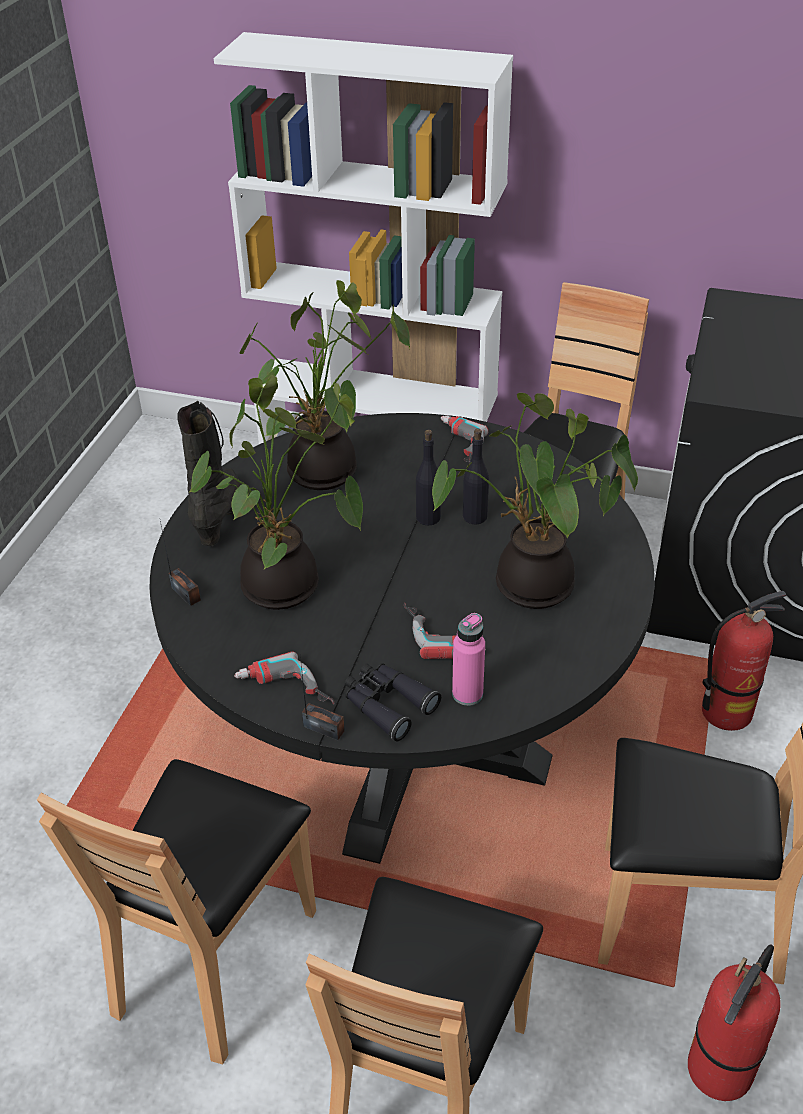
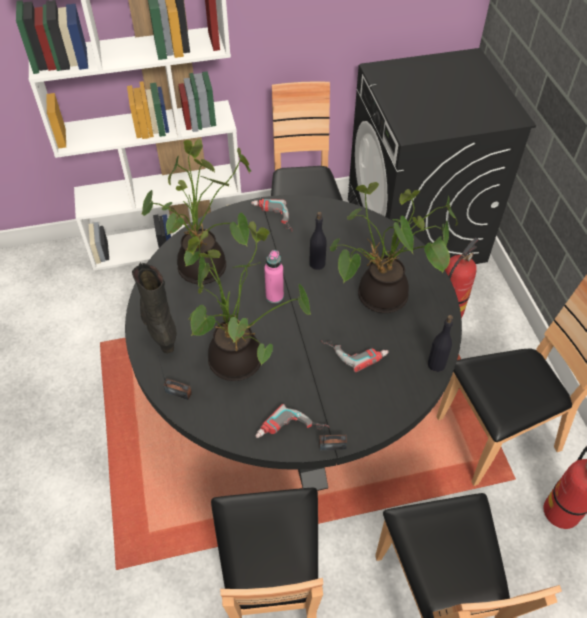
camera: 30 degrees left, 10 degrees up
(387, 704) = (356, 412): black binoculars -> none
(428, 517) = (290, 275): black bottle -> black bottle (436, 364)
(467, 694) = (396, 384): pink bottle -> pink bottle (274, 296)

